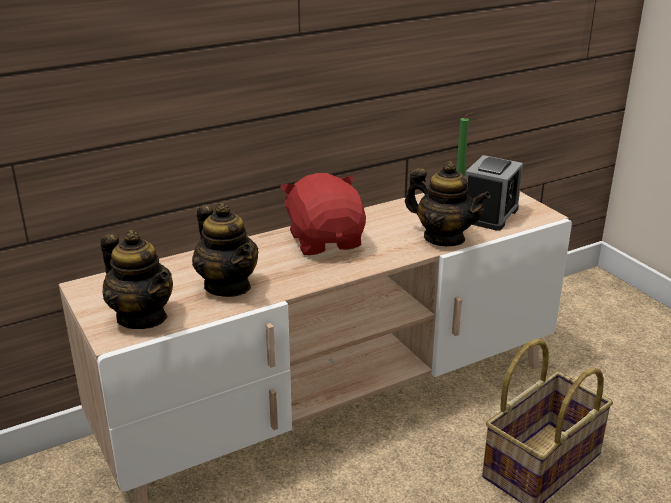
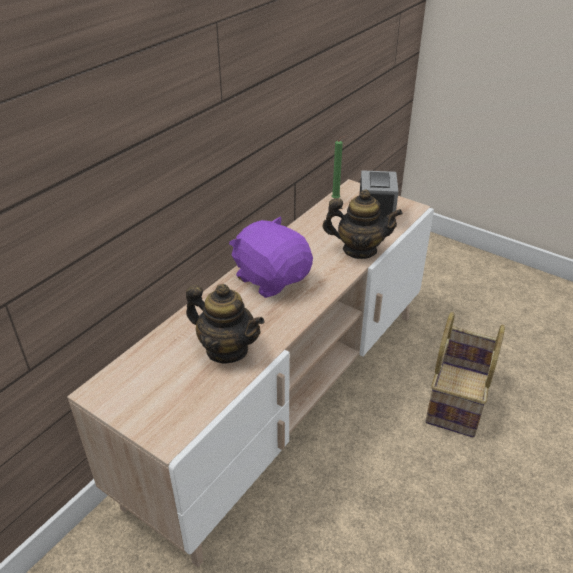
camera: 25 degrees left, 10 degrees up
(142, 317) = (177, 407): teapot -> none
(326, 241) = (272, 278): red plush toy -> purple plush toy

